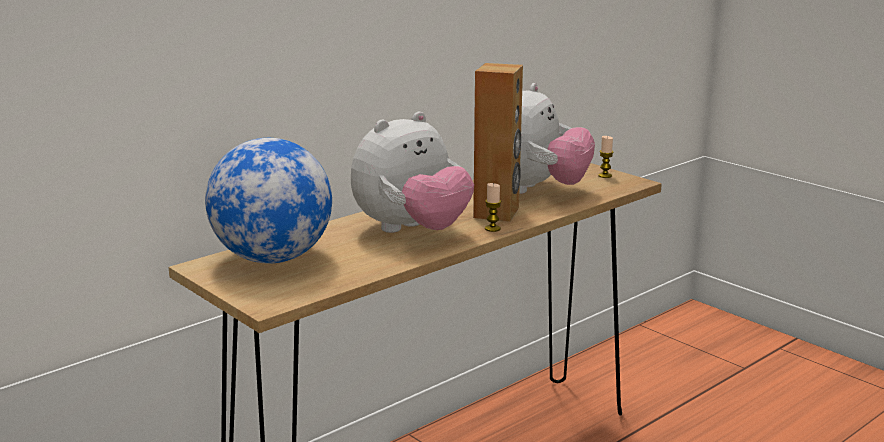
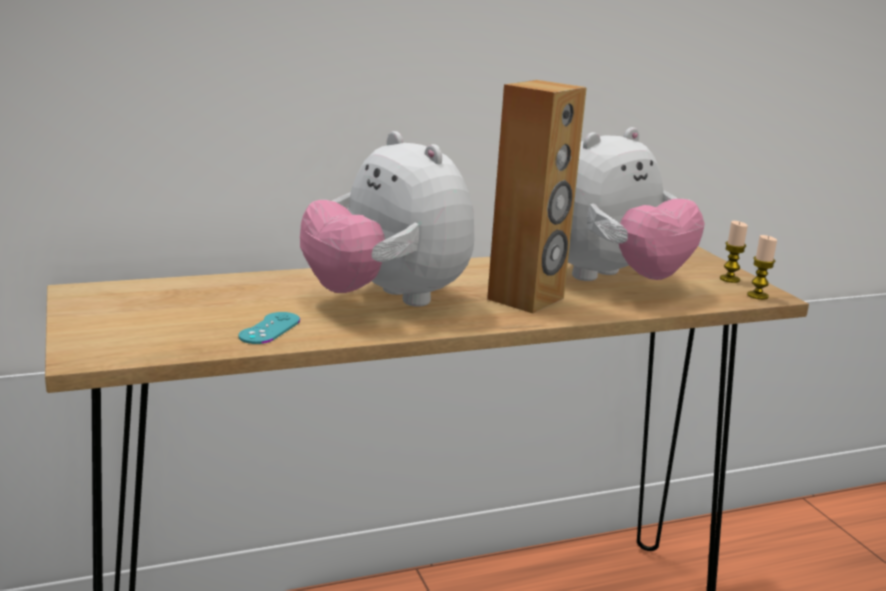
camera: 20 degrees right, 0 degrees up
(272, 258) = (173, 300): globe -> none
(361, 264) = (269, 328): none -> turquoise game controller
(412, 231) = (386, 300): plush toy -> plush toy turned 75 degrees clockwise
(492, 228) = (497, 318): candle -> candle (757, 296)

